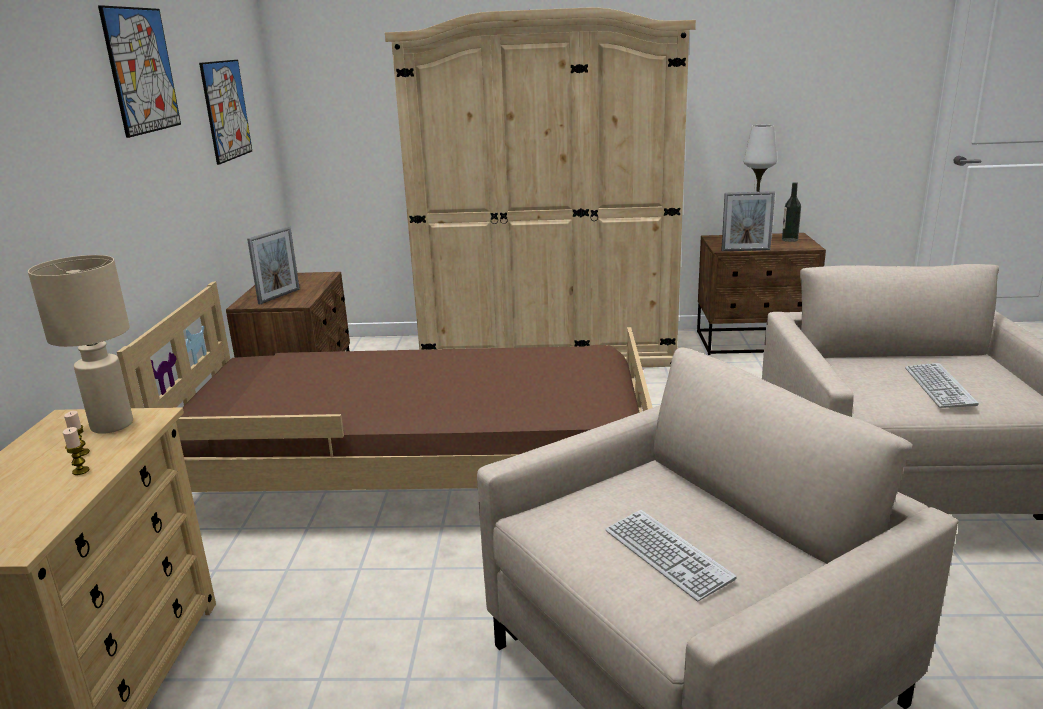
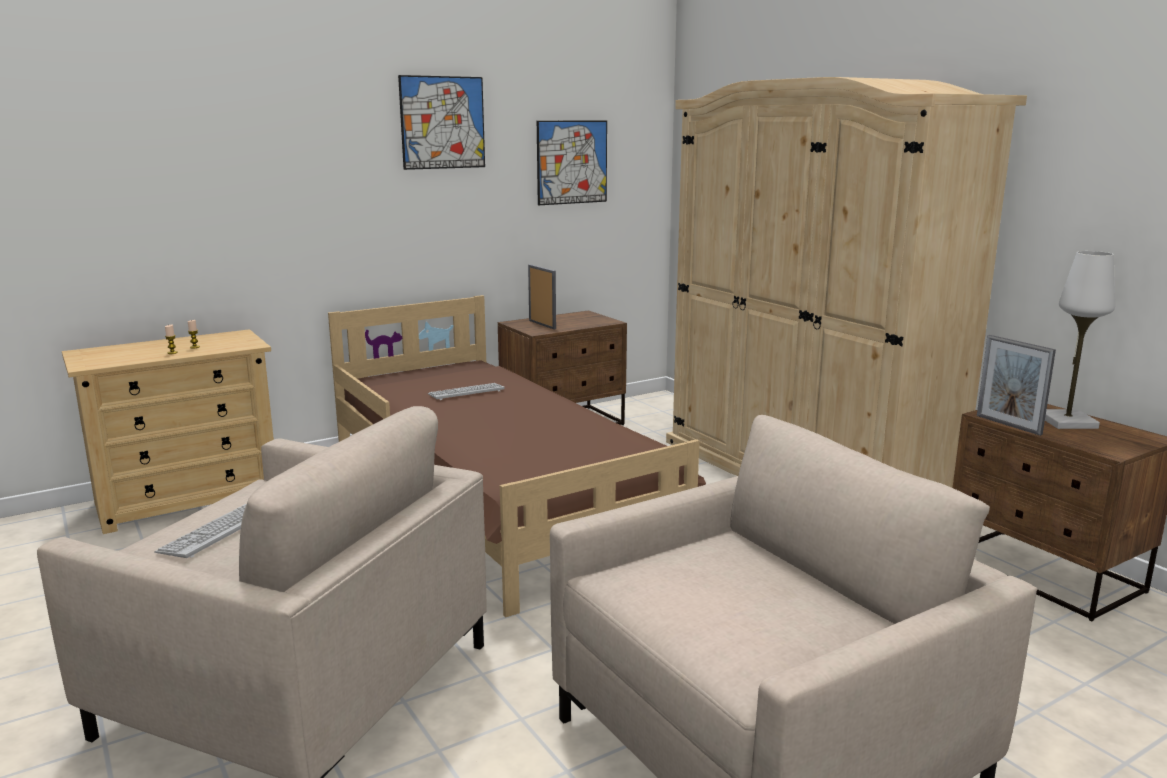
camera: 55 degrees right, 5 degrees down
(112, 425) = (235, 342): beige table lamp -> none
(279, 296) = (542, 324): picture frame -> picture frame turned 120 degrees counterclockwise
(789, 239) = (1118, 438): bottle -> none
(939, 387) = (712, 603): keyboard -> keyboard (466, 392)

